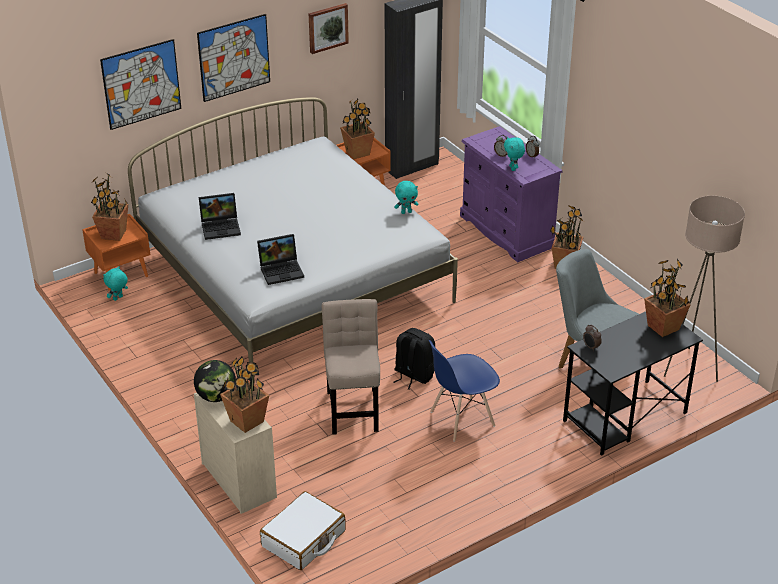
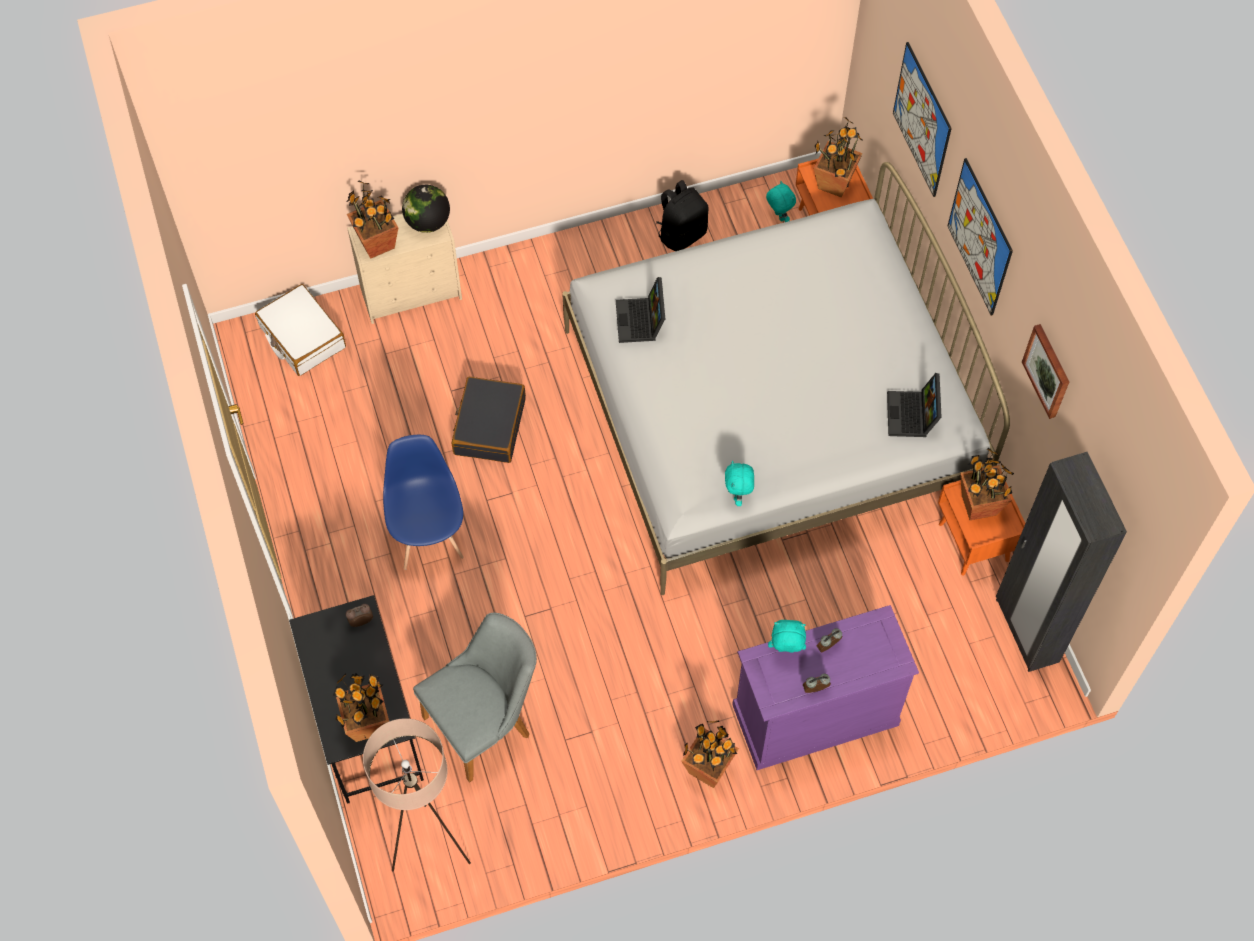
camera: 105 degrees right, 25 degrees up
(221, 227) = (759, 272): laptop -> laptop (912, 416)
(353, 408) = (489, 426): beige chair -> black suitcase
(413, 375) = (527, 505): black backpack -> black backpack (682, 234)

